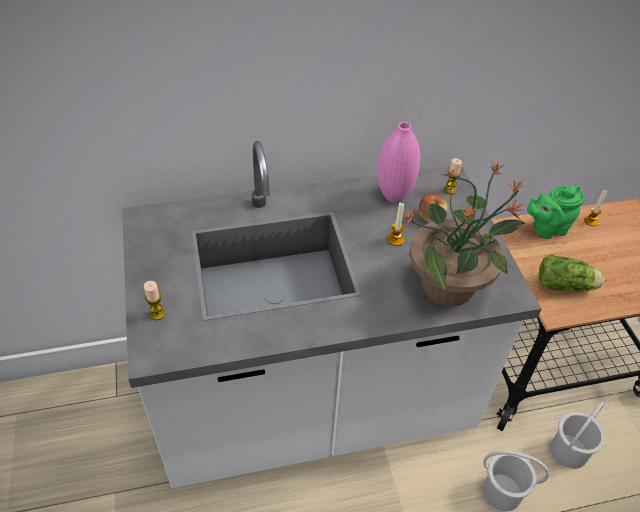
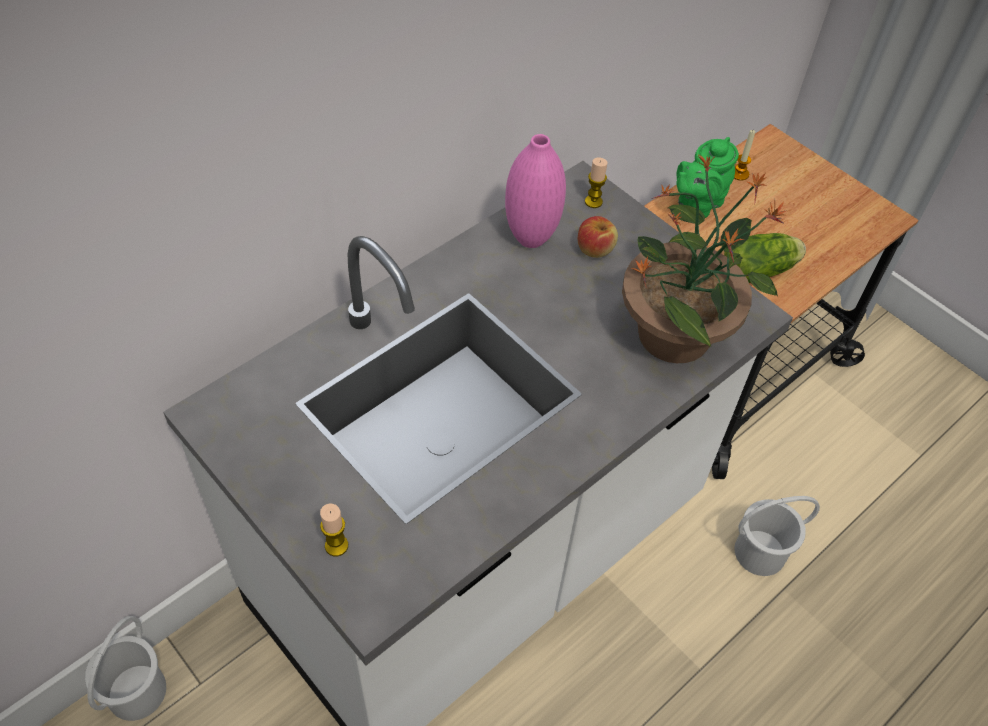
camera: 30 degrees left, 5 degrees up
(395, 239) = (573, 299): candle -> none
(568, 450) = (801, 466): white bucket -> white bucket (135, 692)

